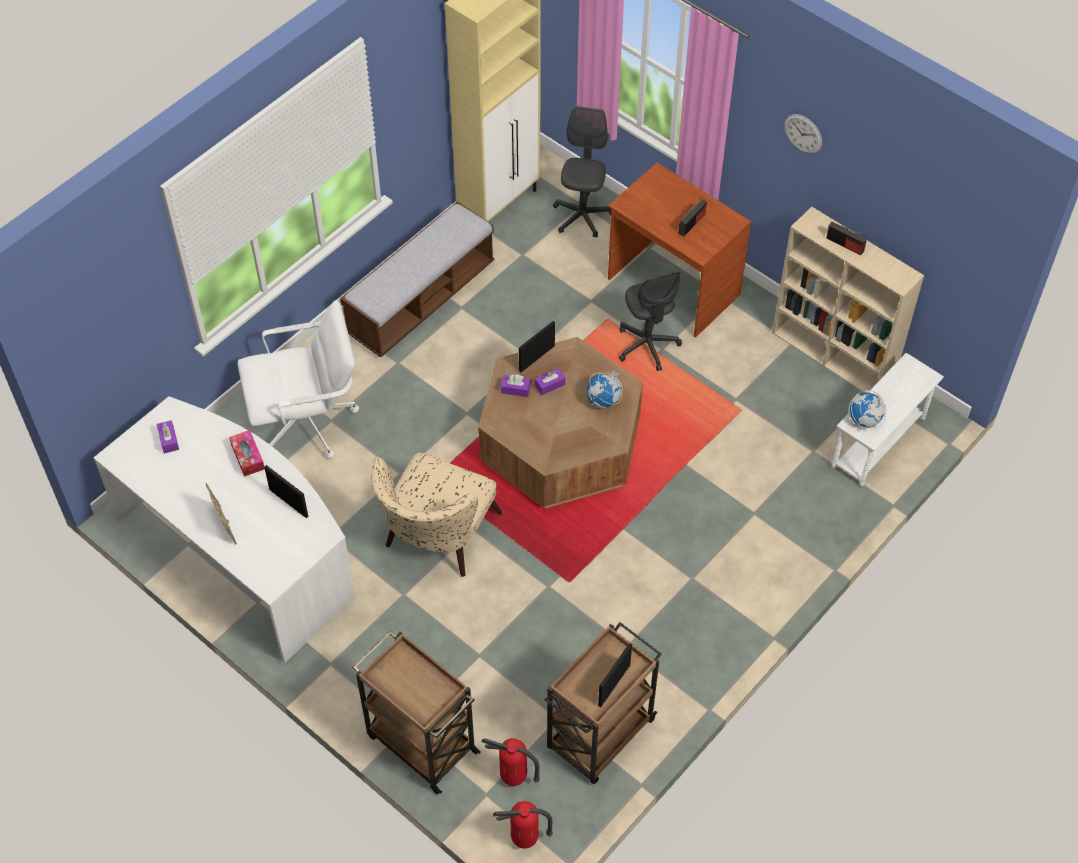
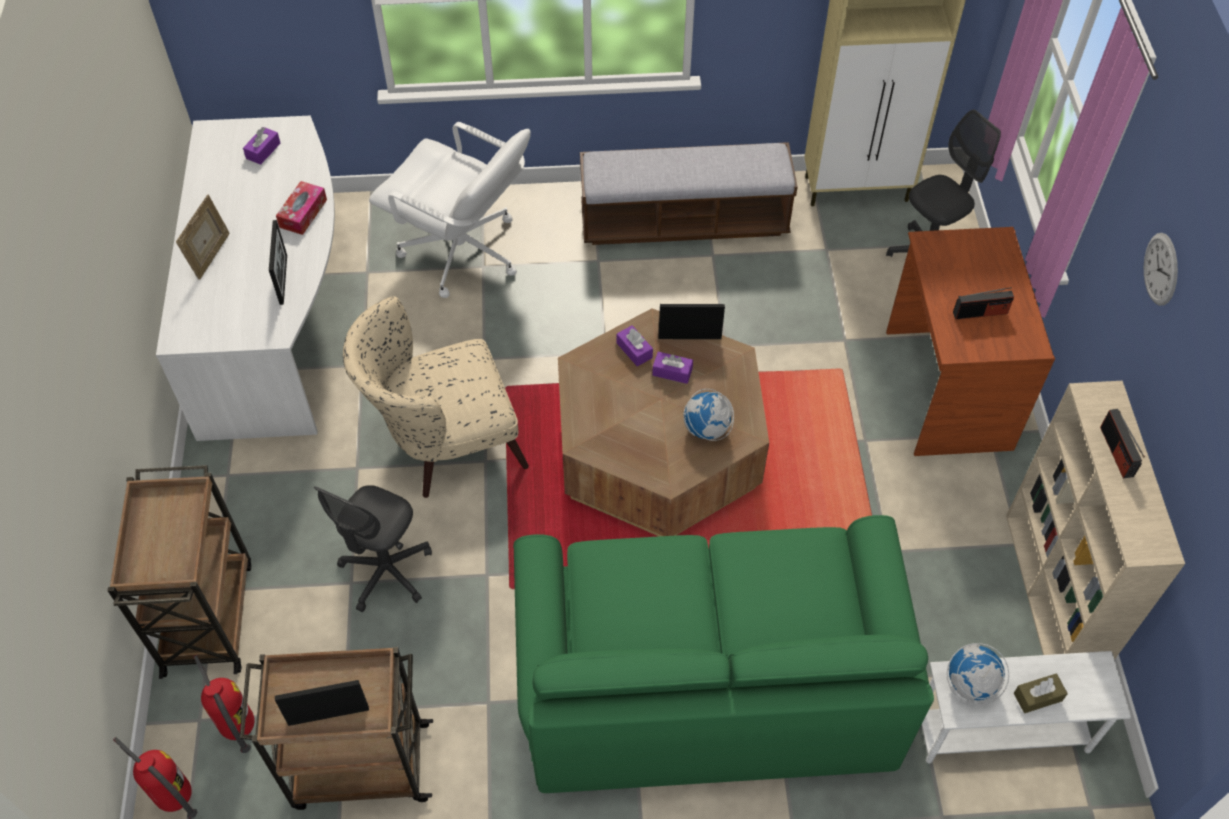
camera: 45 degrees right, 0 degrees up
(647, 345) = (853, 425): grey office chair -> grey office chair (386, 572)
(721, 539) = (707, 680): none -> green sofa
(897, 401) = (1038, 697): none -> brown tissue box

